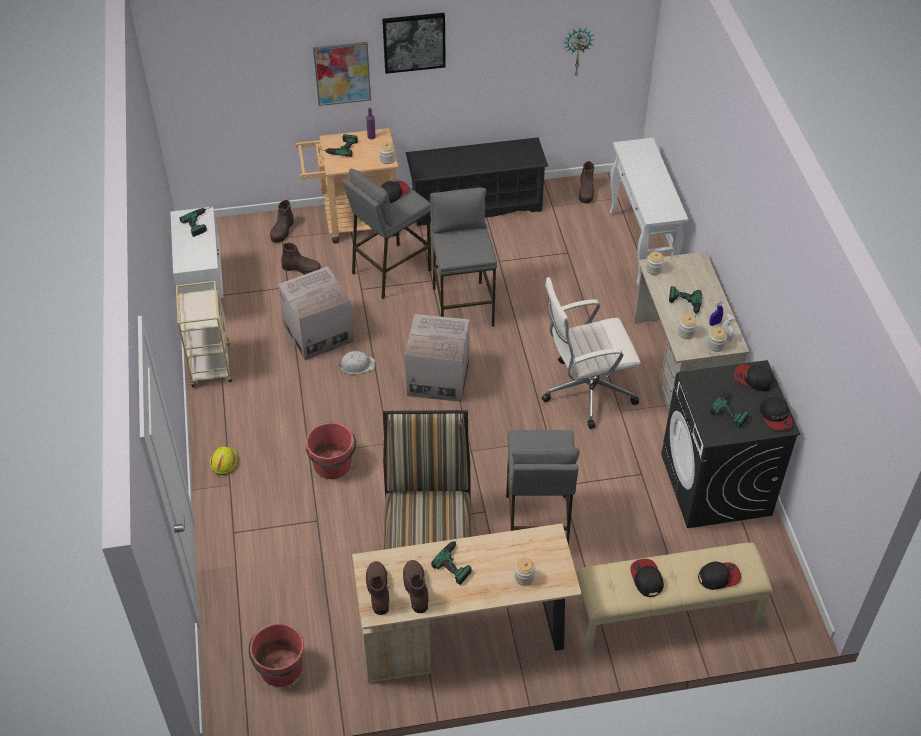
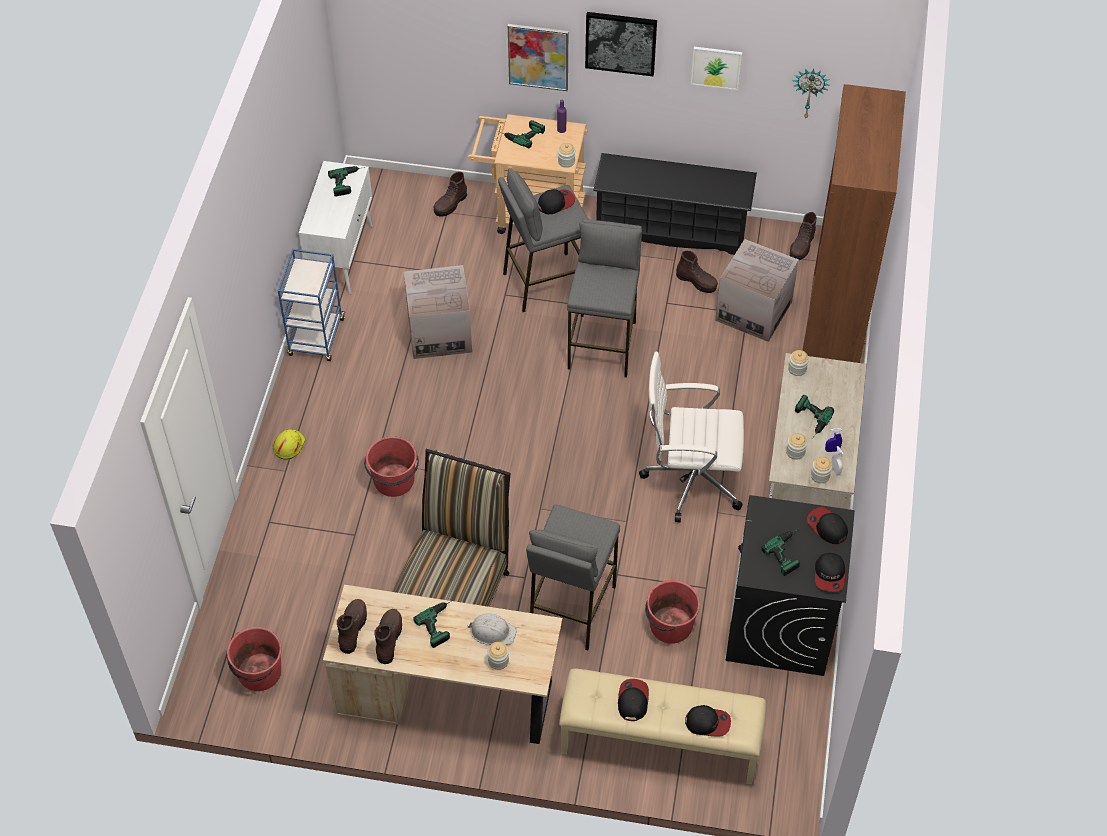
camera: 20 degrees right, 5 degrees up
(211, 366) = (316, 338): beige cart -> blue cart
(302, 269) = (453, 254): brown boot -> brown boot (696, 282)
(357, 365) = (464, 379): white hard hat -> white hard hat (492, 631)
(438, 378) = (541, 418): cardboard box -> cardboard box (753, 311)
(497, 46) = (716, 67): none -> picture
(626, 513) = (670, 625): none -> red bucket
(641, 247) = (832, 329): white console table -> brown bookcase

